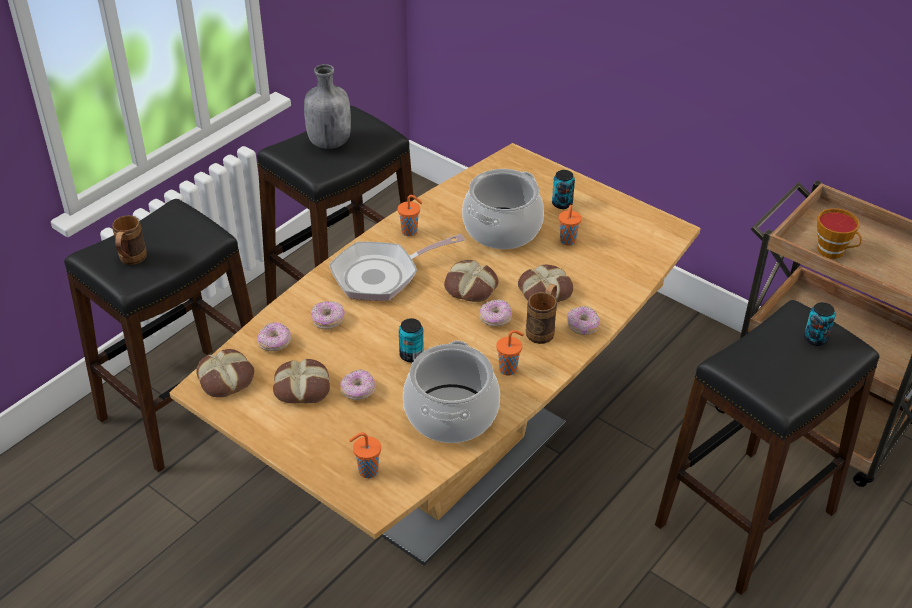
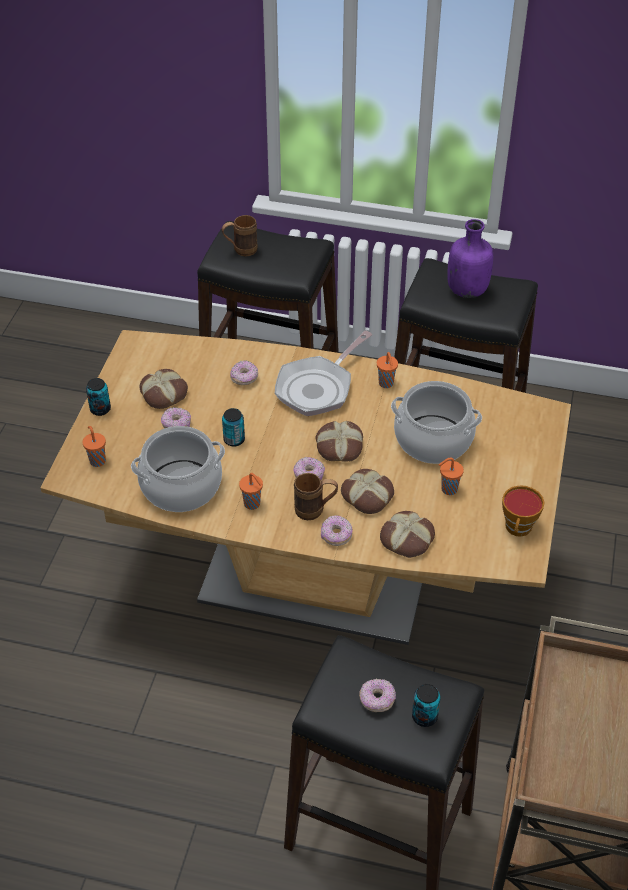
camera: 65 degrees right, 5 degrees up
(226, 378) = (151, 351): bread -> bread (408, 539)
(275, 343) = (202, 360): donut -> donut (377, 700)
(329, 142) = (467, 290): grey bottle -> purple bottle
(381, 275) = (318, 388): frying pan -> frying pan turned 90 degrees counterclockwise
(562, 203) = (502, 468): can -> can (100, 409)
(833, 252) = (572, 700): cup -> cup (518, 529)

